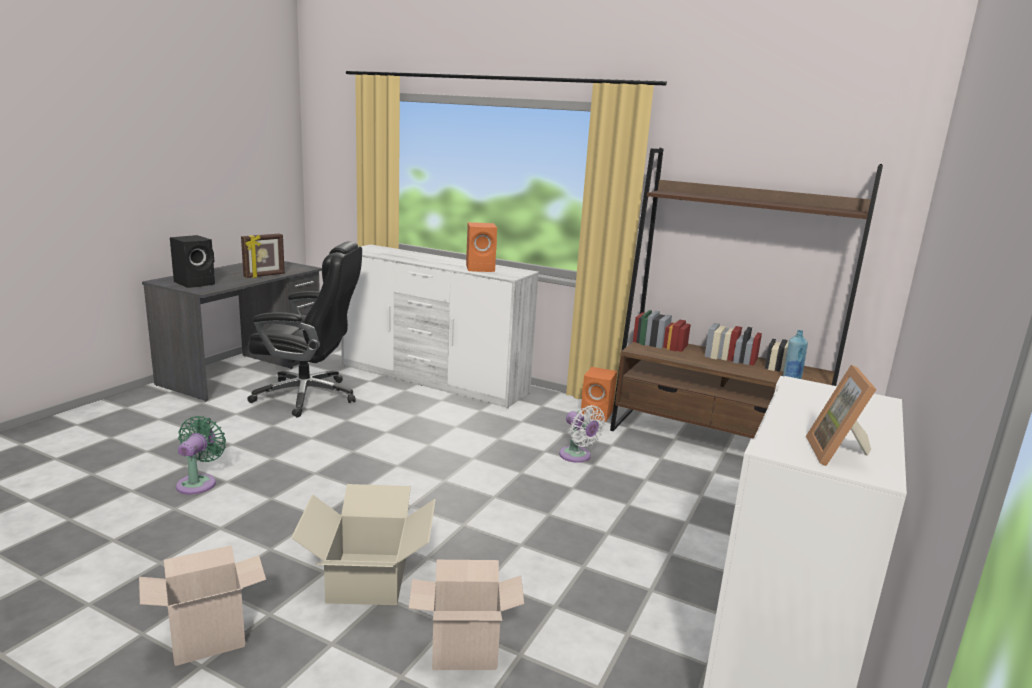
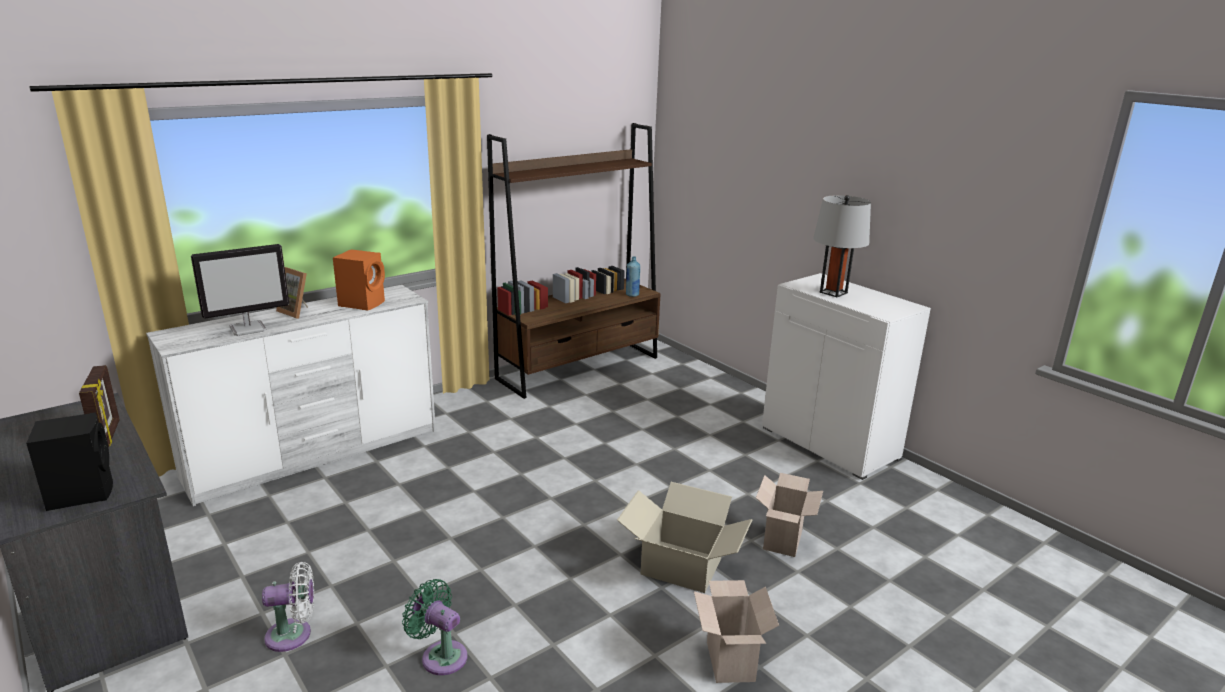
camera: 65 degrees left, 5 degrees up
(308, 396) = (268, 547): black office chair -> none
(398, 256) = (248, 328): none -> monitor
(577, 456) = (557, 426): white fan -> white fan (293, 635)
(597, 414) = (489, 394): orange speaker -> none
(818, 409) = (833, 292): none -> grey table lamp
(839, 454) = (891, 306): picture frame -> picture frame (297, 312)

